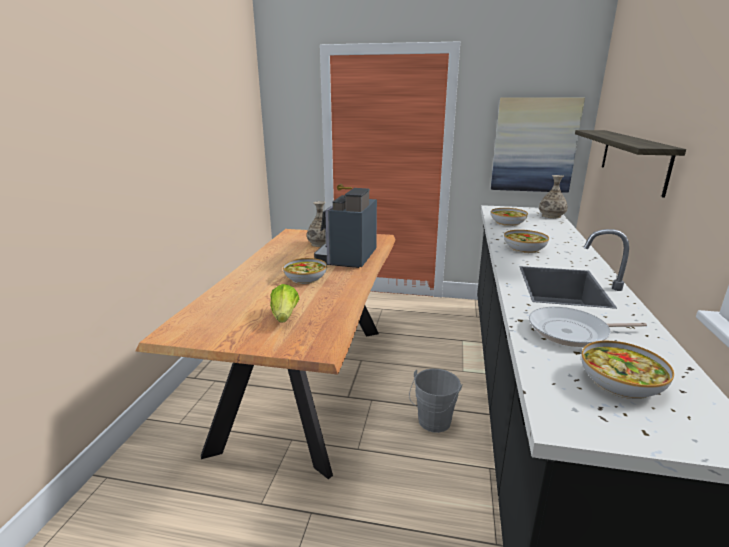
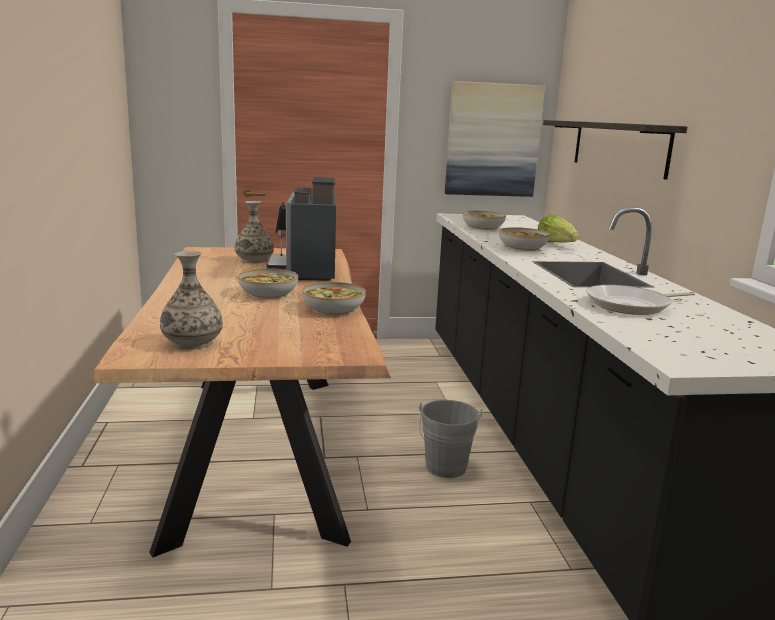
camera: 20 degrees left, 5 degrees down
(284, 316) = (279, 330): lettuce -> lettuce (555, 244)
(551, 216) = (523, 221): vase -> vase (192, 342)
(621, 382) = (704, 334): bowl -> bowl (334, 309)

